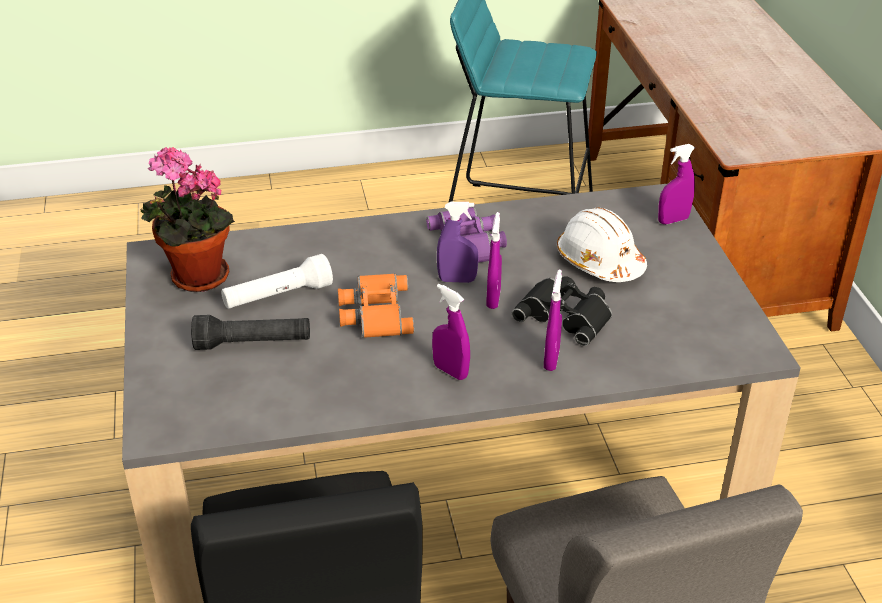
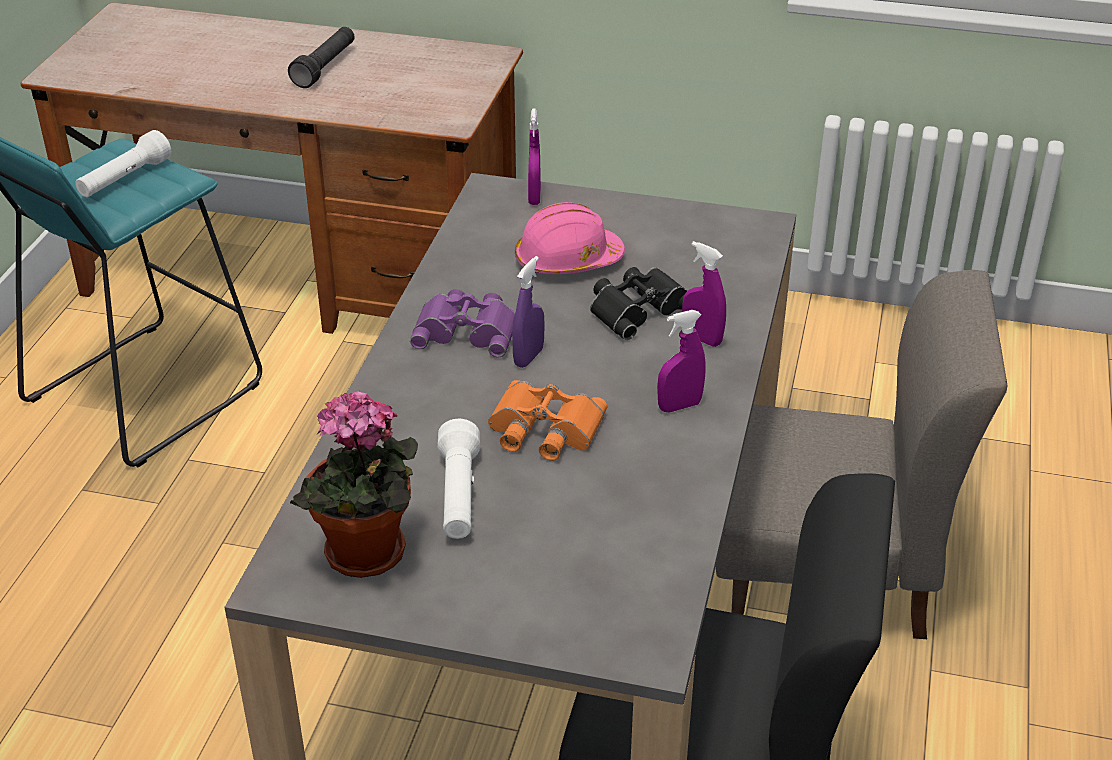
camera: 65 degrees left, 0 degrees up
(253, 344) = (536, 537): black flashlight -> black flashlight (325, 67)
(493, 299) = (580, 344): purple spray bottle -> none
(542, 65) = (124, 179): none -> white flashlight
(599, 261) = (567, 261): white hard hat -> pink hard hat

